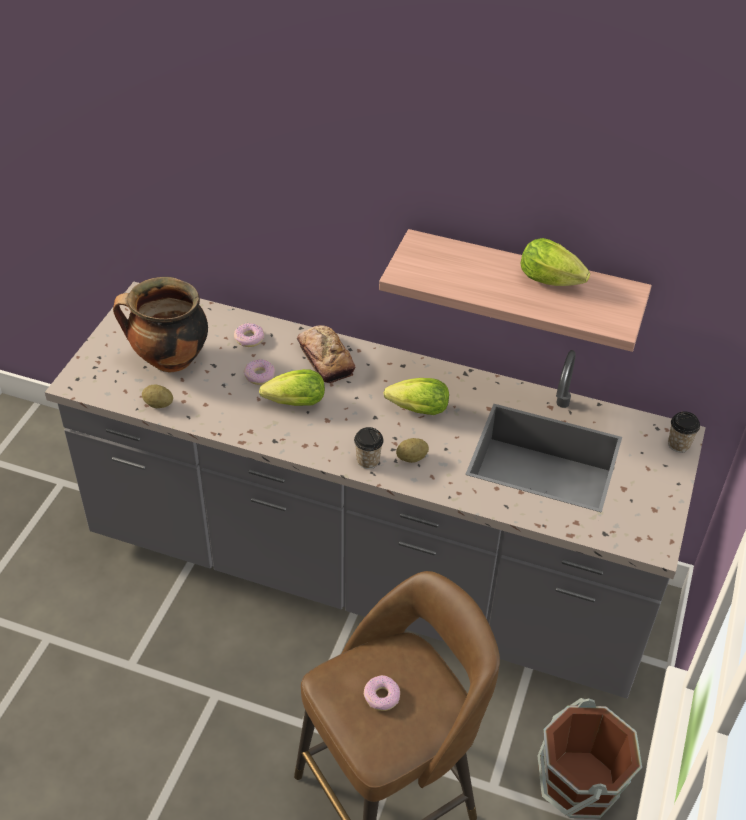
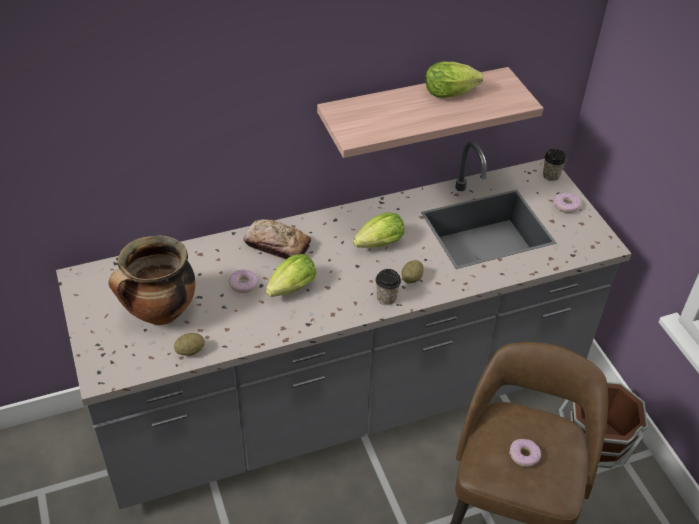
camera: 40 degrees left, 0 degrees up
(249, 339) = (204, 262): donut -> donut (566, 206)

